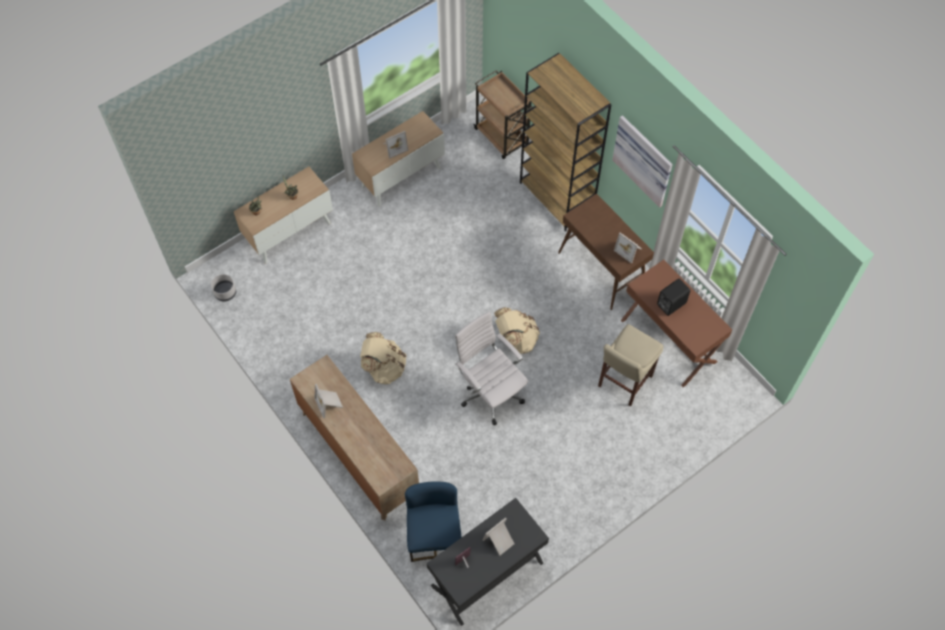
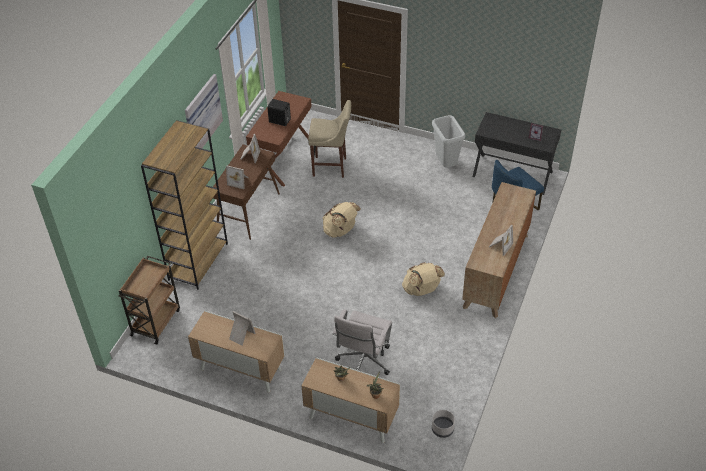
camera: 120 degrees left, 15 degrees down
(490, 392) = (392, 226): white office chair -> white office chair (363, 362)
(500, 541) = (508, 129): picture frame -> picture frame (239, 181)
(550, 508) = (446, 165): none -> grey trash can

